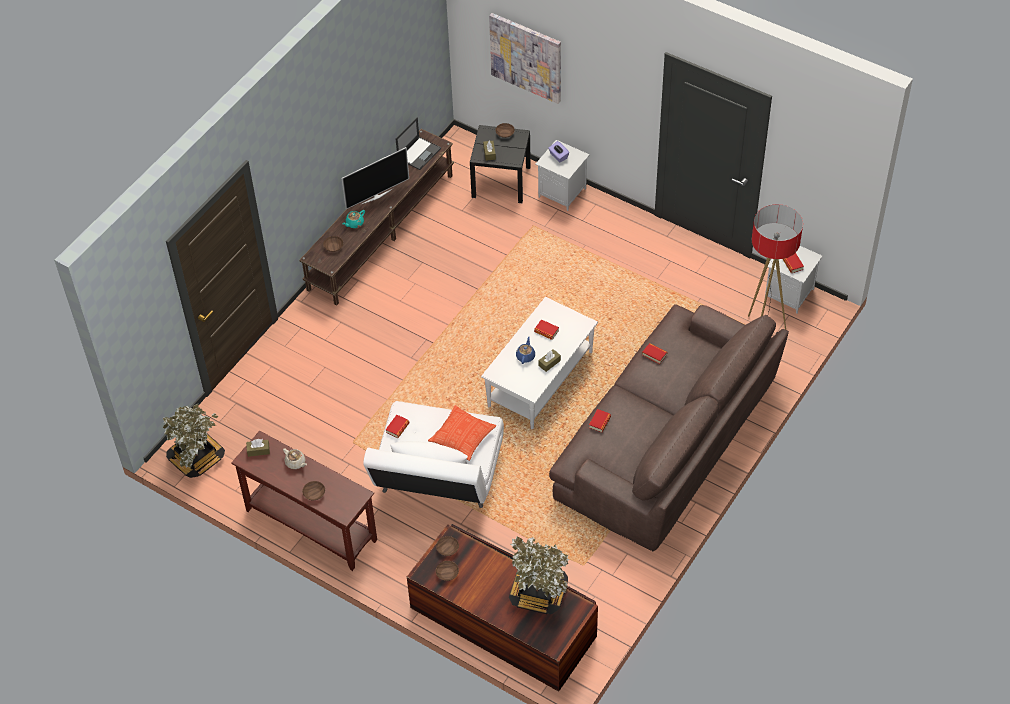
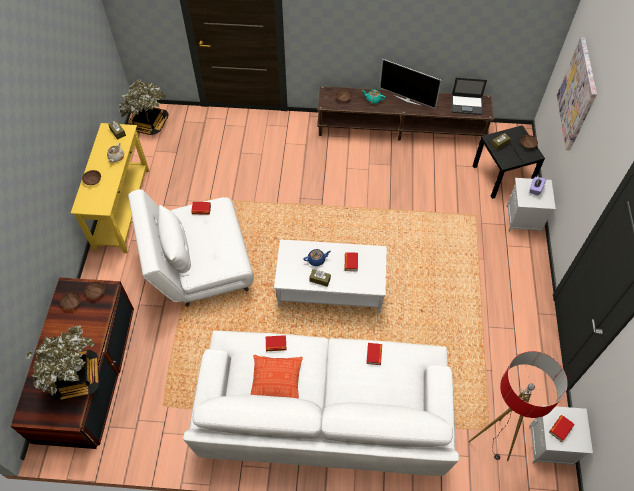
camera: 60 degrees right, 5 degrees up
(310, 525) = (122, 209): brown console table -> yellow console table
(462, 438) = (213, 255): orange pillow -> orange pillow (276, 381)
(667, 440) = (323, 413): brown sofa -> white sofa

